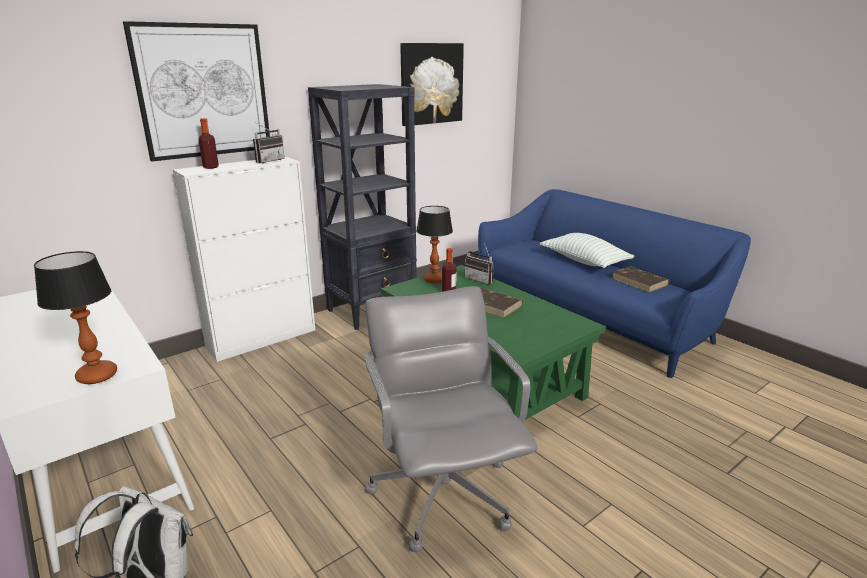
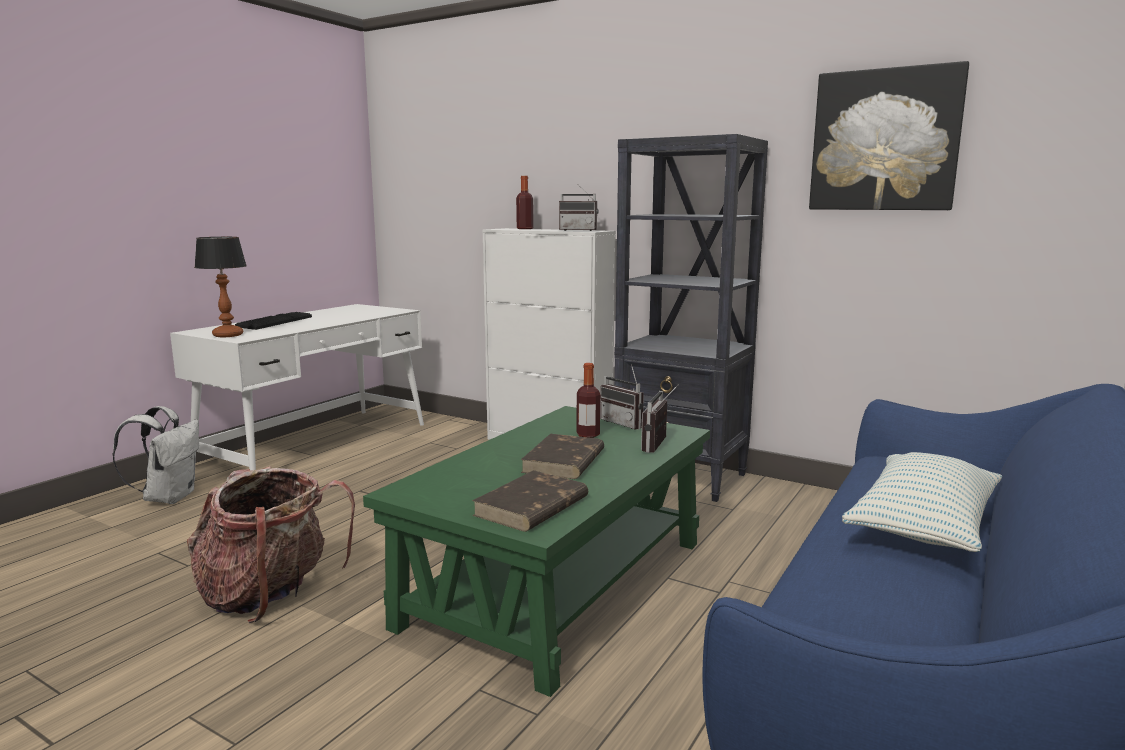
camera: 70 degrees right, 10 degrees down
(41, 349) = (274, 322): none -> keyboard
(203, 91) = (547, 150): picture -> none
(434, 279) = (625, 423): table lamp -> radio
(443, 492) = (270, 596): grey office chair -> backpack
(640, 282) = (887, 594): brown book -> brown book (531, 507)

